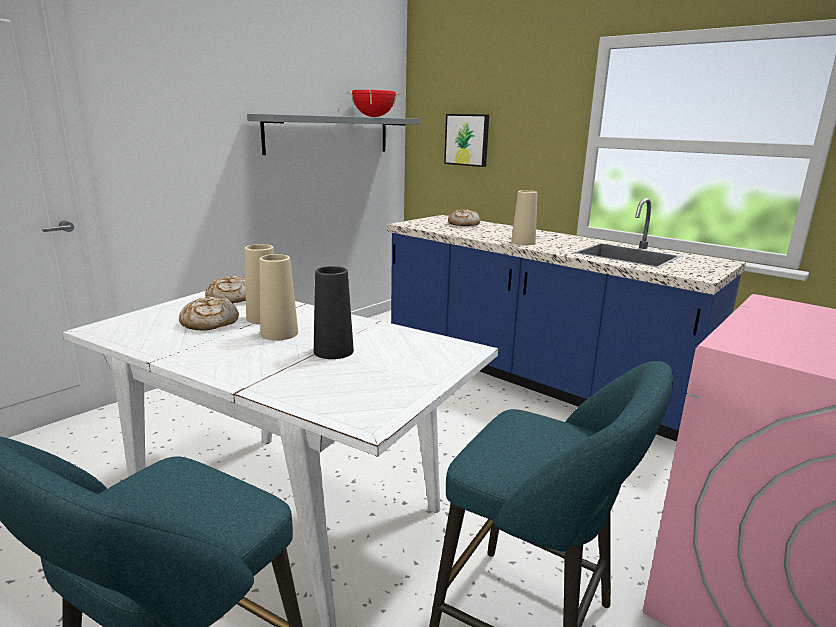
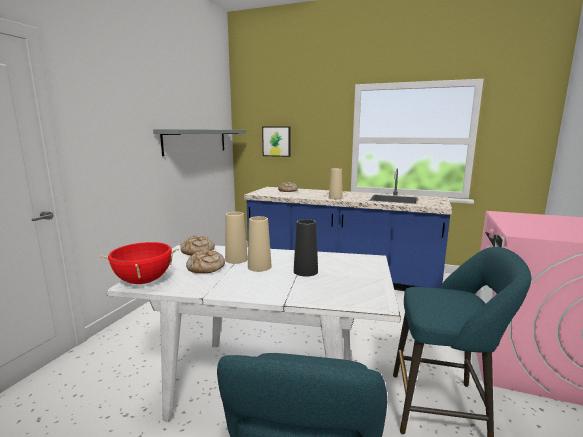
camera: 20 degrees left, 5 degrees down
(374, 117) = (222, 129): red cooking pot -> red cooking pot (143, 281)

